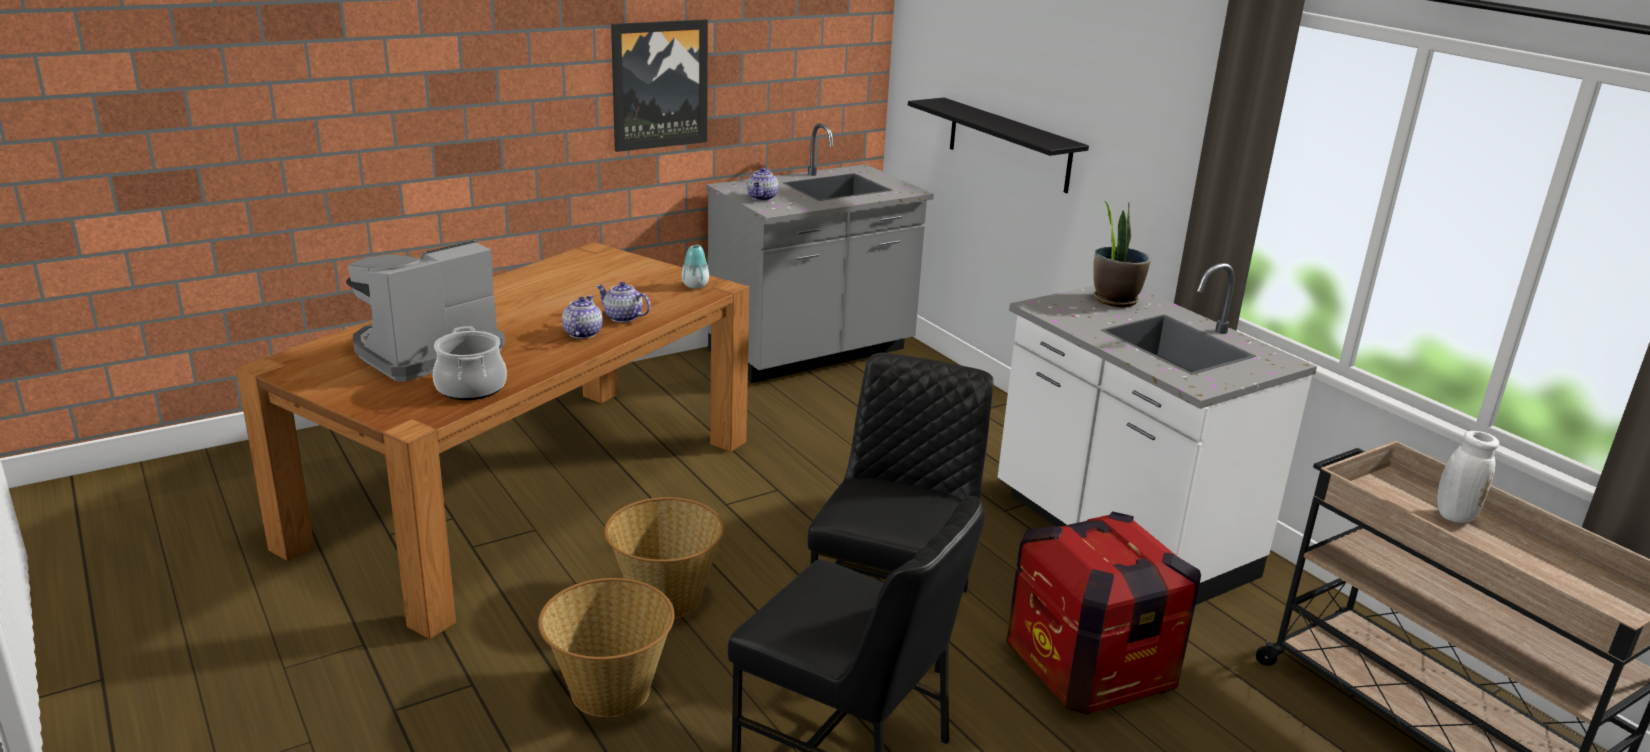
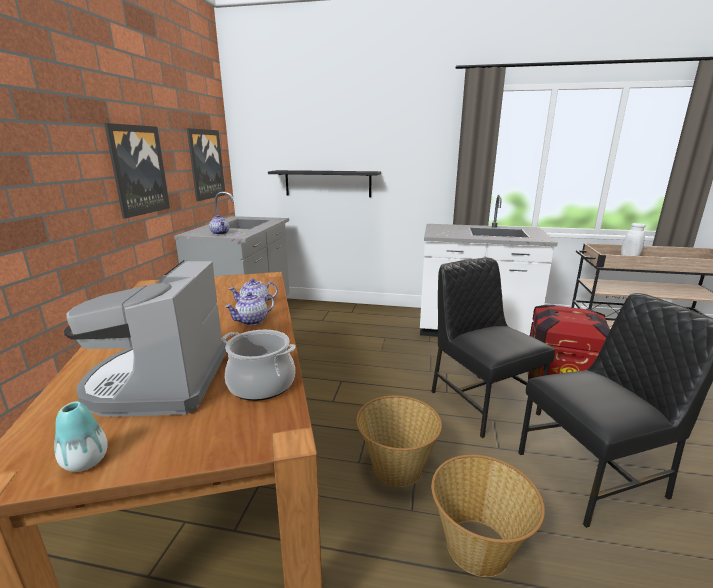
camera: 45 degrees left, 5 degrees down
(582, 333) = (252, 321): teapot -> teapot turned 90 degrees counterclockwise
(695, 285) = (255, 279): vase -> vase (86, 462)
(816, 71) = (206, 164): none -> picture
(1114, 300) = (445, 228): potted plant -> none

